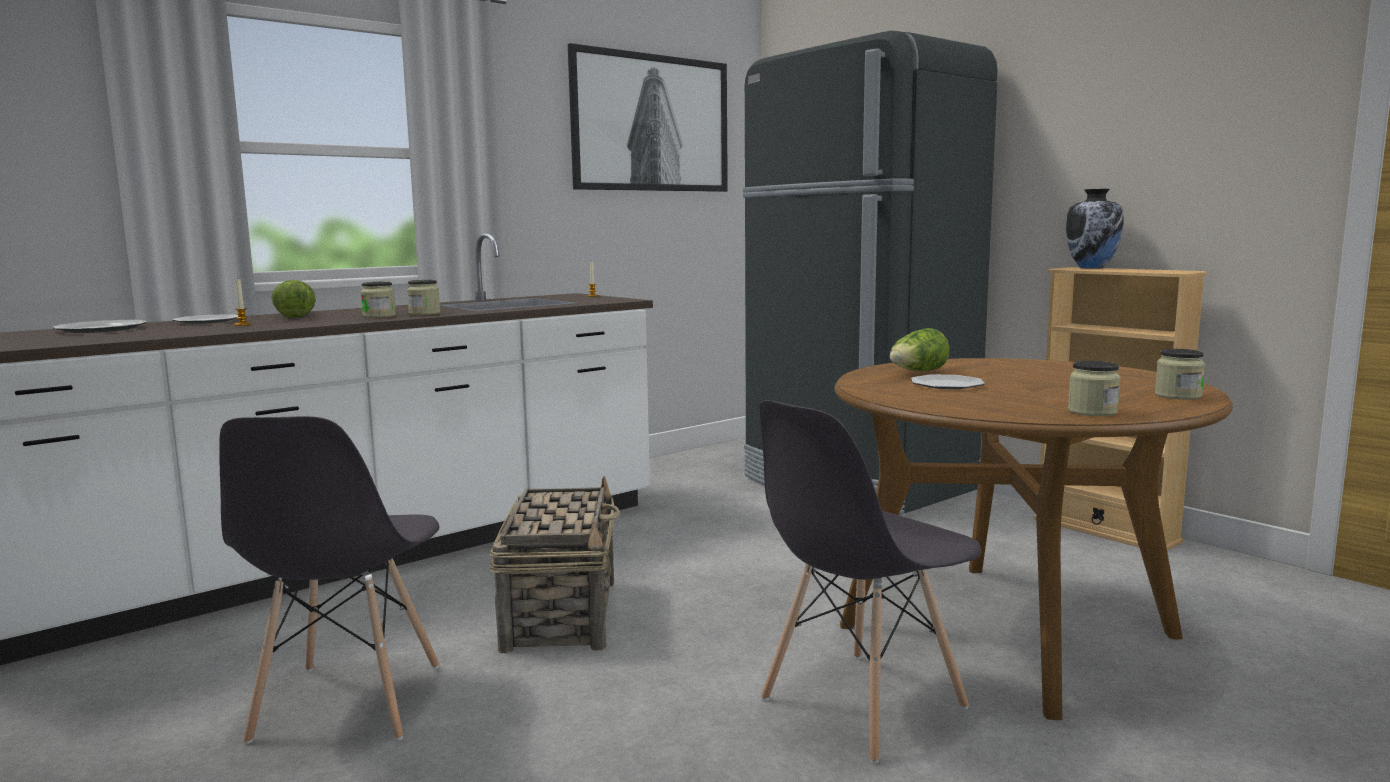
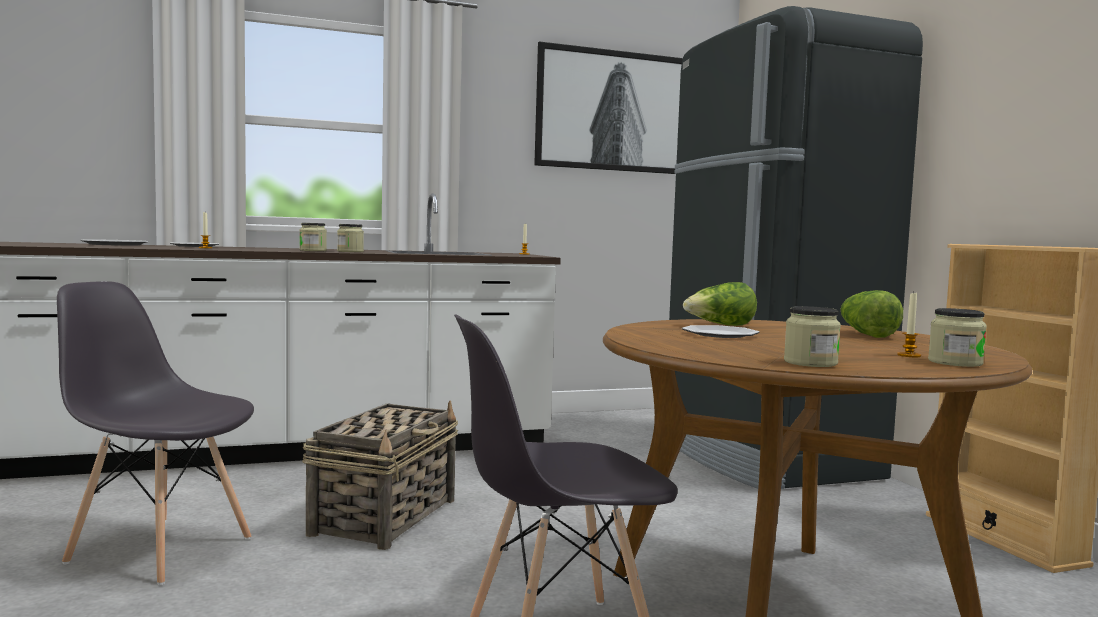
camera: 20 degrees right, 5 degrees down
(293, 316) = (260, 248): lettuce -> lettuce (865, 334)
(348, 703) = (159, 549): grey chair -> grey chair turned 90 degrees clockwise
(1092, 268) = (1000, 244): vase -> none
(1132, 392) = (909, 355): none -> candle

